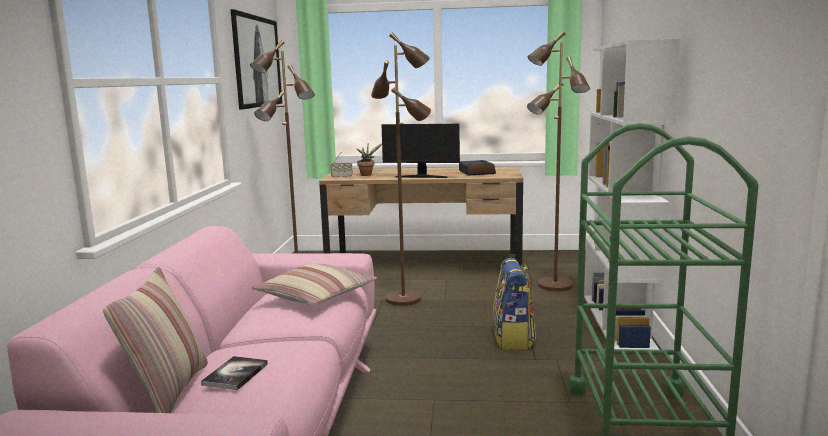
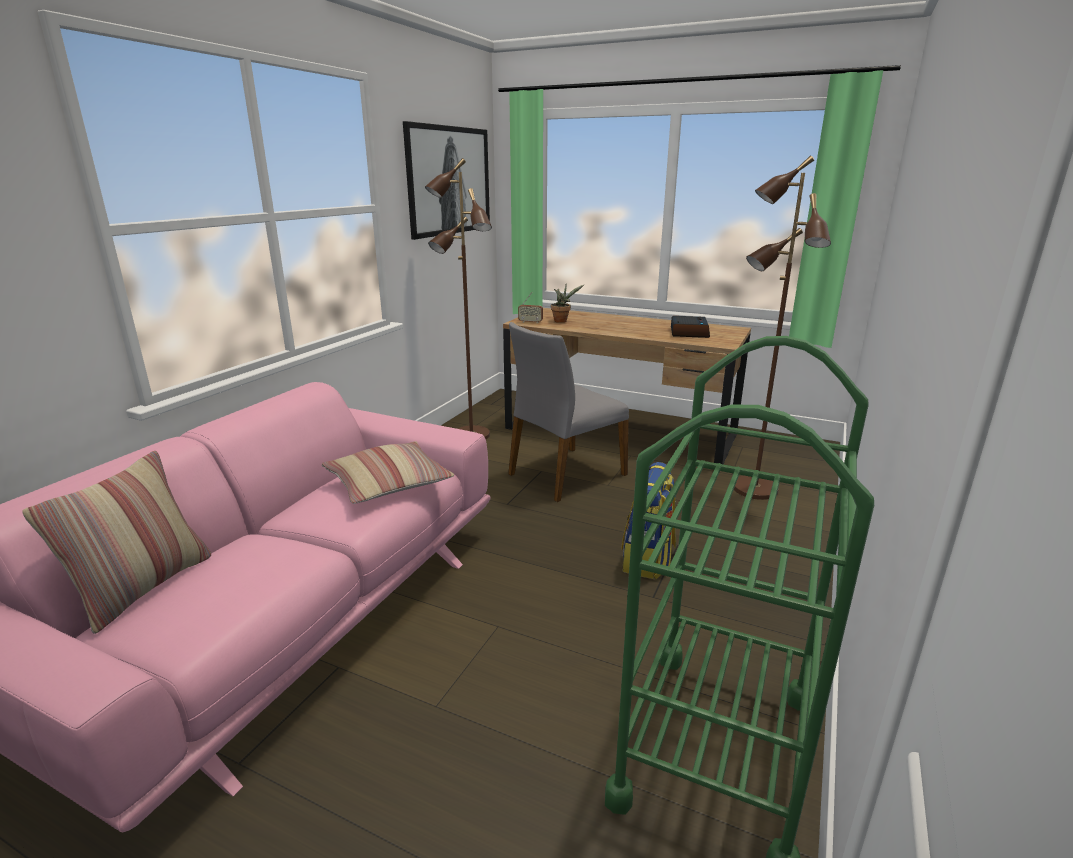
camera: 20 degrees right, 10 degrees up
(235, 374) = (203, 585): book -> none
(404, 299) = (565, 474): brown floor lamp -> grey chair
(421, 177) = (617, 332): monitor -> none
(618, 322) = (800, 564): white bookcase -> none

